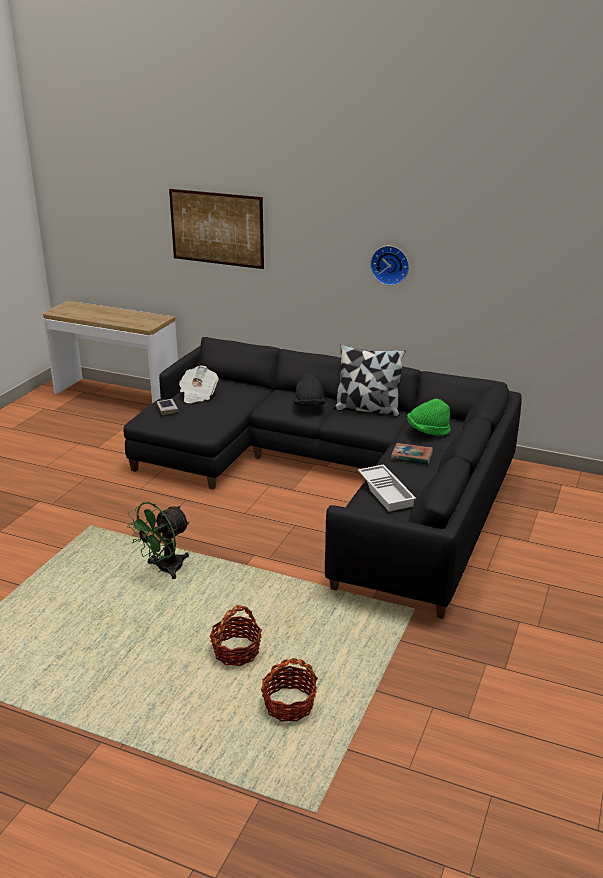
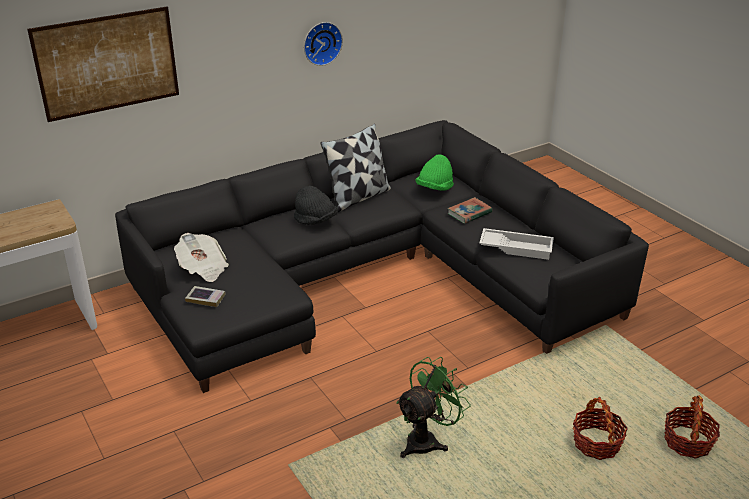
camera: 55 degrees left, 5 degrees up
(164, 569) = (427, 440): green fan -> green fan turned 120 degrees counterclockwise

